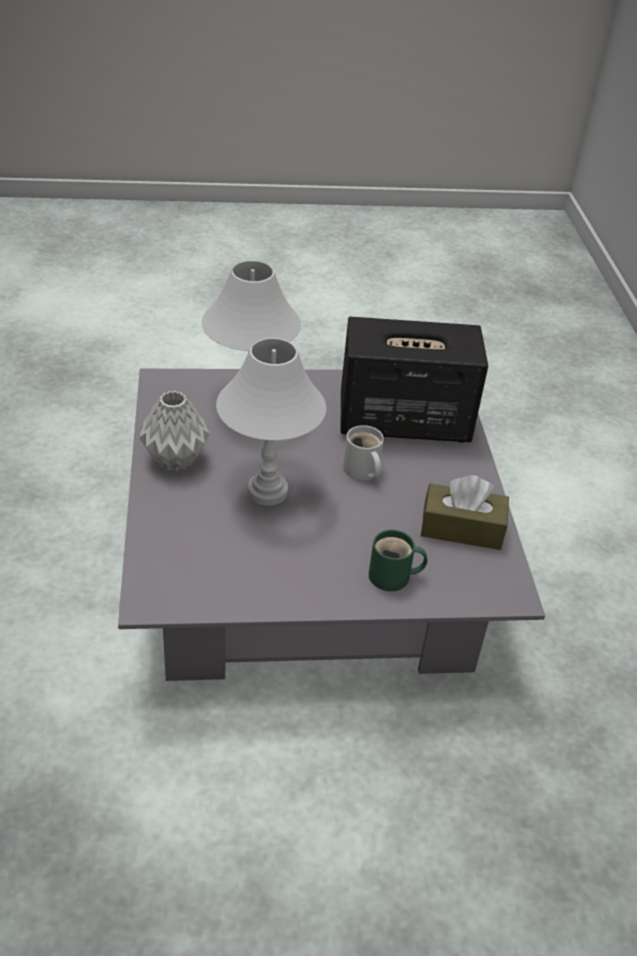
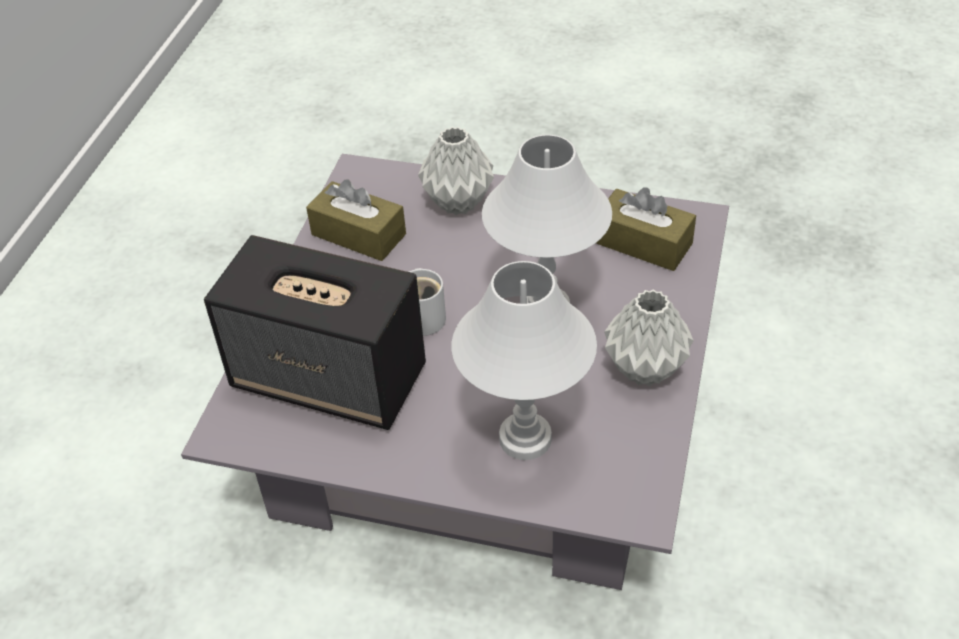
camera: 155 degrees left, 5 degrees up
(199, 564) = (643, 243): none -> brown tissue box
(393, 577) = (457, 202): green mug -> grey vase

